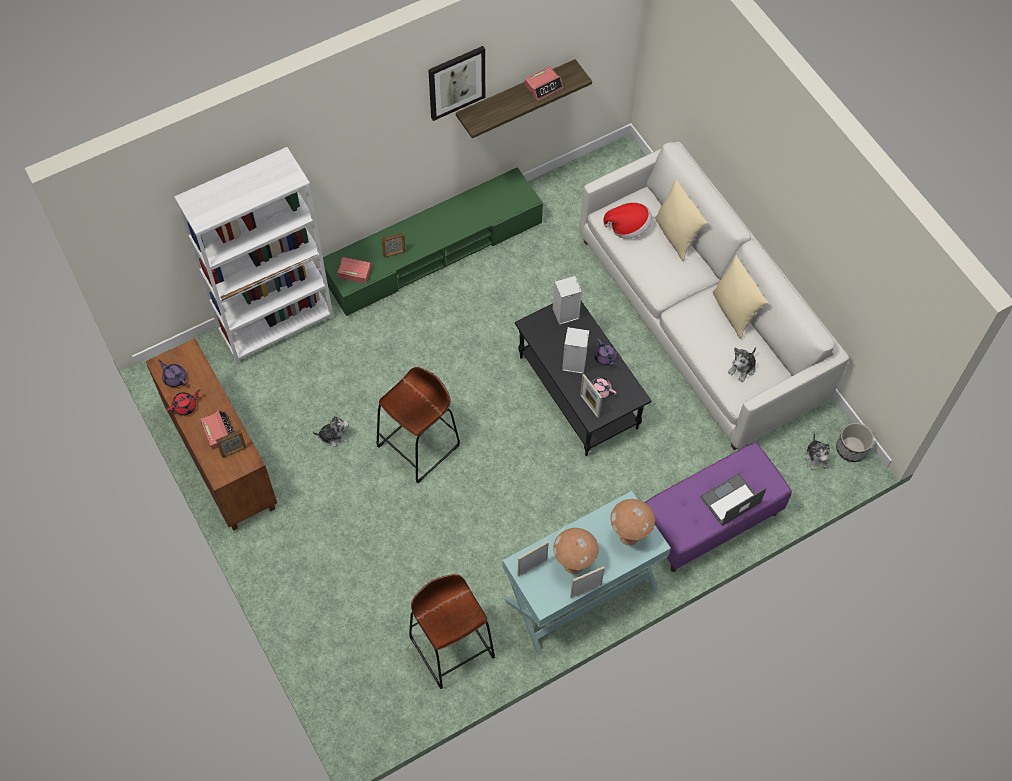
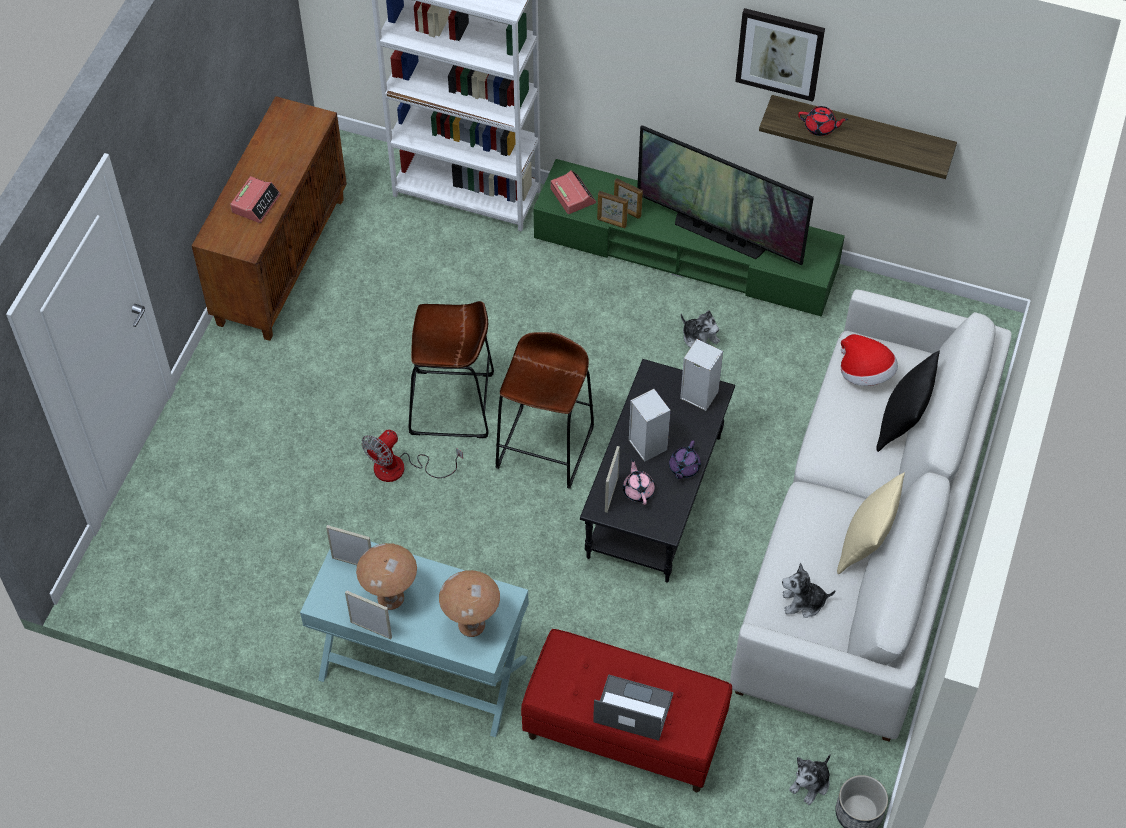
camera: 50 degrees right, 5 degrees down
(174, 378) = (279, 129): purple teapot -> none
(185, 406) = (257, 159): red teapot -> red teapot (820, 127)
(234, 451) = (246, 230): picture frame -> picture frame (611, 223)
(334, 436) = (394, 328): plush toy -> plush toy (699, 338)
(437, 505) = (401, 469): none -> fan
(452, 647) = (259, 596): brown stool -> brown stool (545, 447)
(456, 223) = (719, 235): none -> television
(543, 86) = (889, 141): alarm clock -> none
(676, 236) = (902, 423): beige pillow -> black pillow
(710, 521) = (624, 731): purple bench -> red bench

